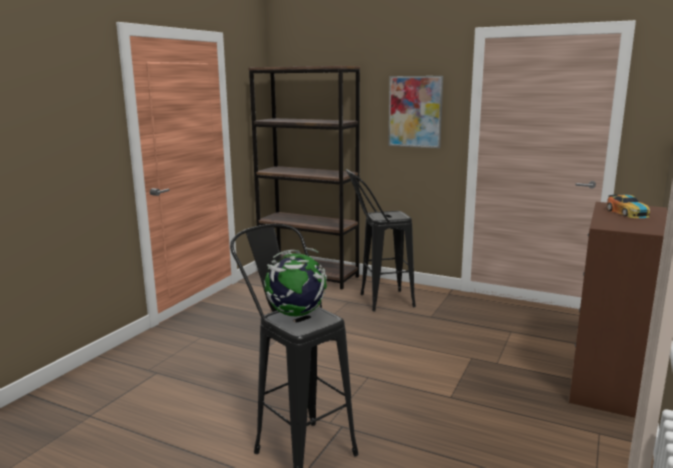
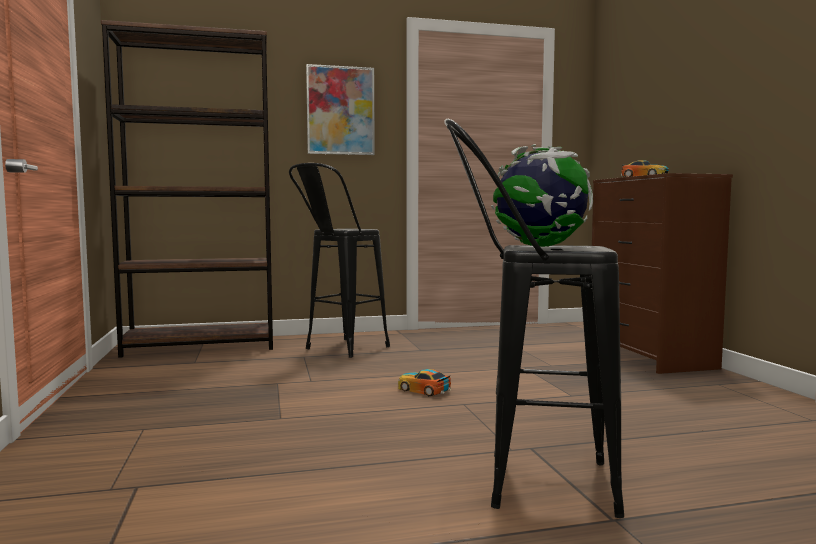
camera: 40 degrees left, 10 degrees down
(366, 356) = (423, 390): none -> toy car

